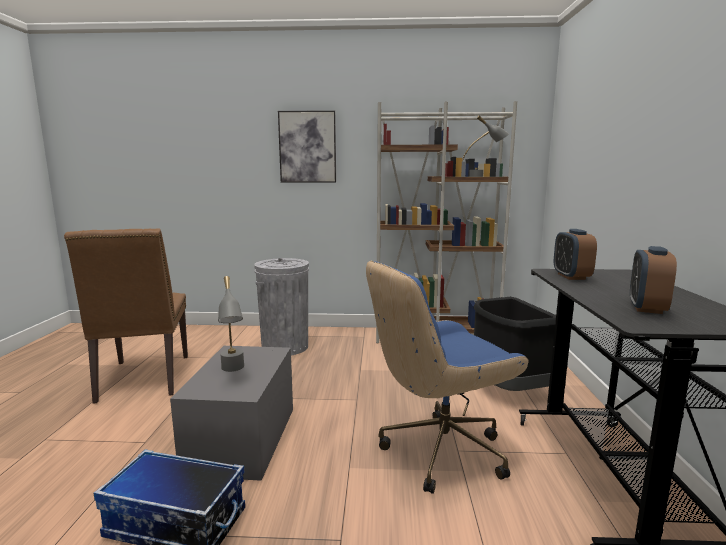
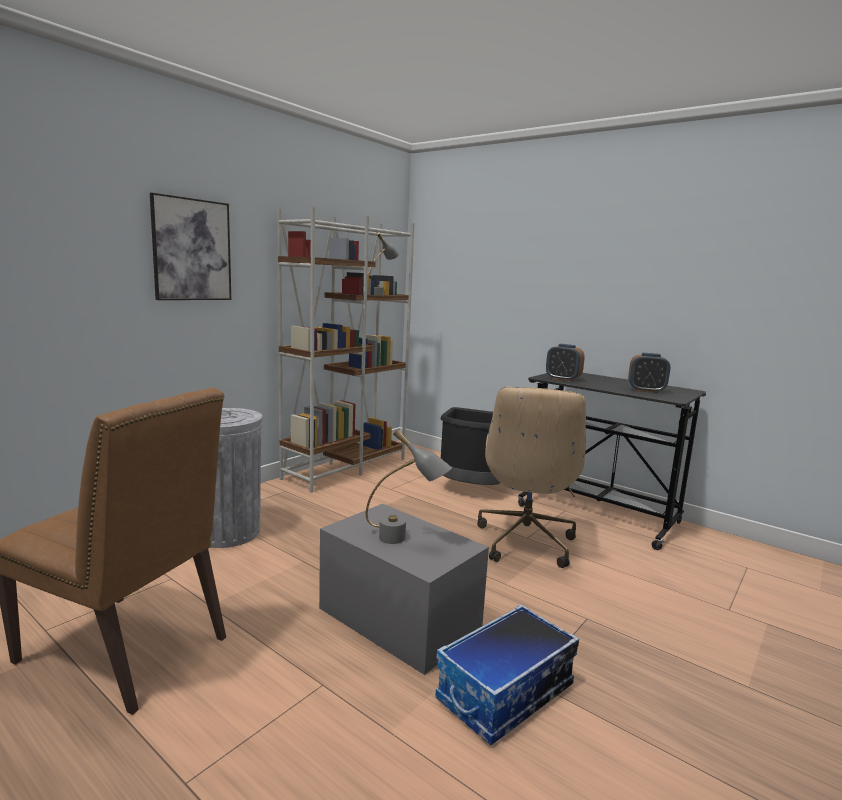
camera: 55 degrees left, 0 degrees up
(646, 308) = (646, 390): alarm clock -> alarm clock turned 45 degrees counterclockwise

